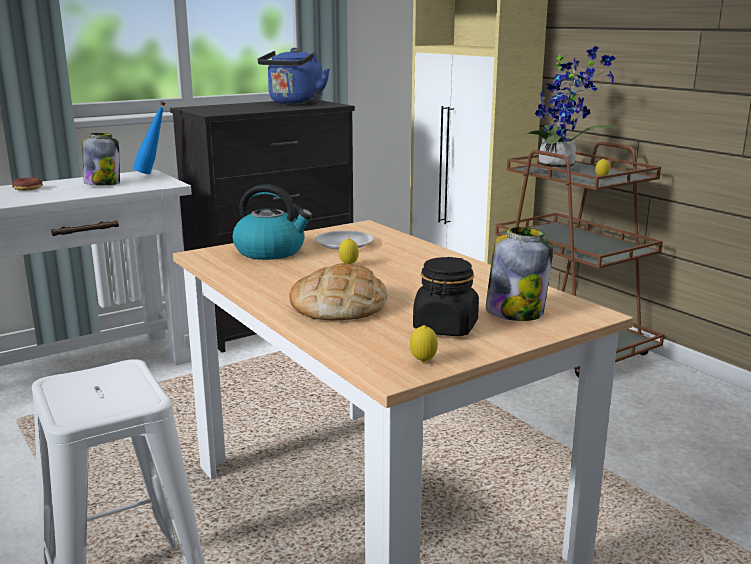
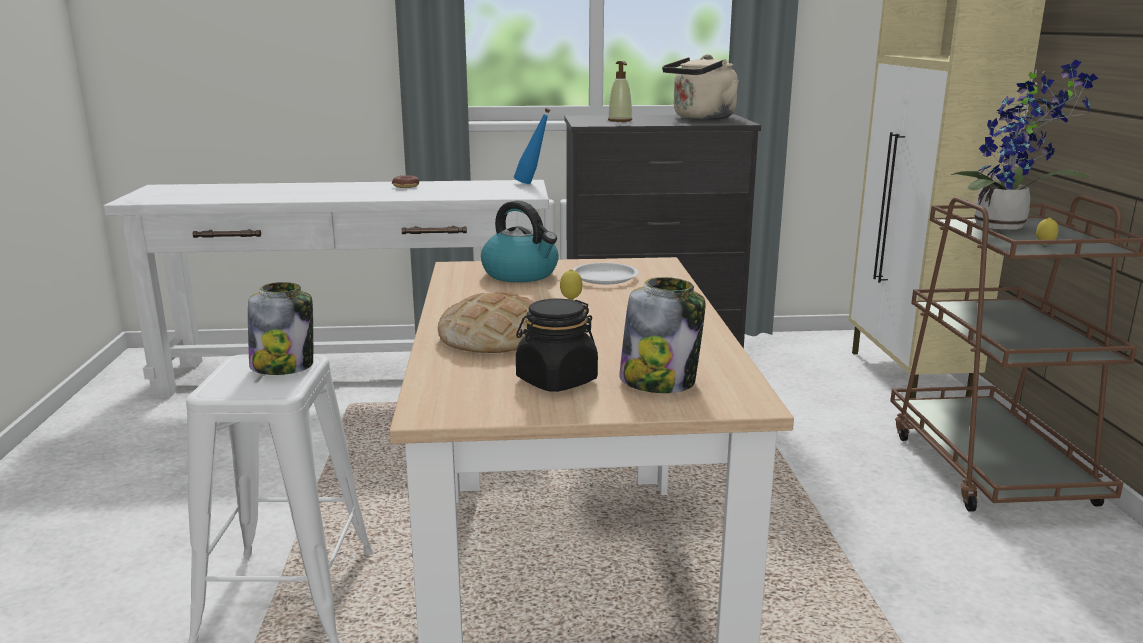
camera: 30 degrees right, 0 degrees up
(103, 183) = (473, 188): jar -> jar (284, 366)
(233, 109) = (620, 120): none -> soap dispenser
(294, 103) = (701, 118): blue kettle -> beige kettle
(423, 362) = (475, 408): lemon -> none

